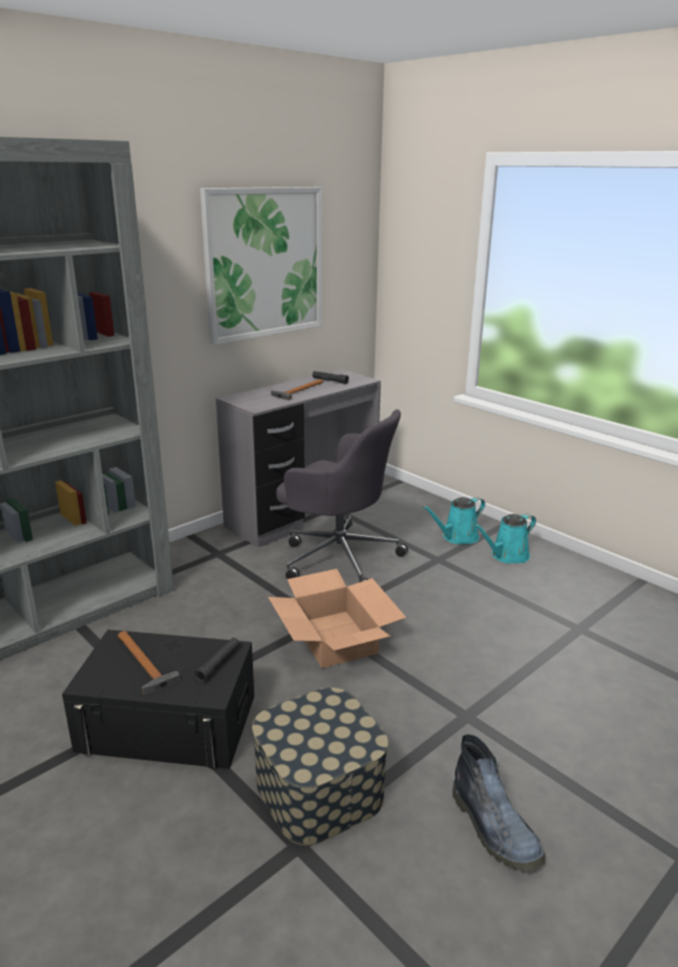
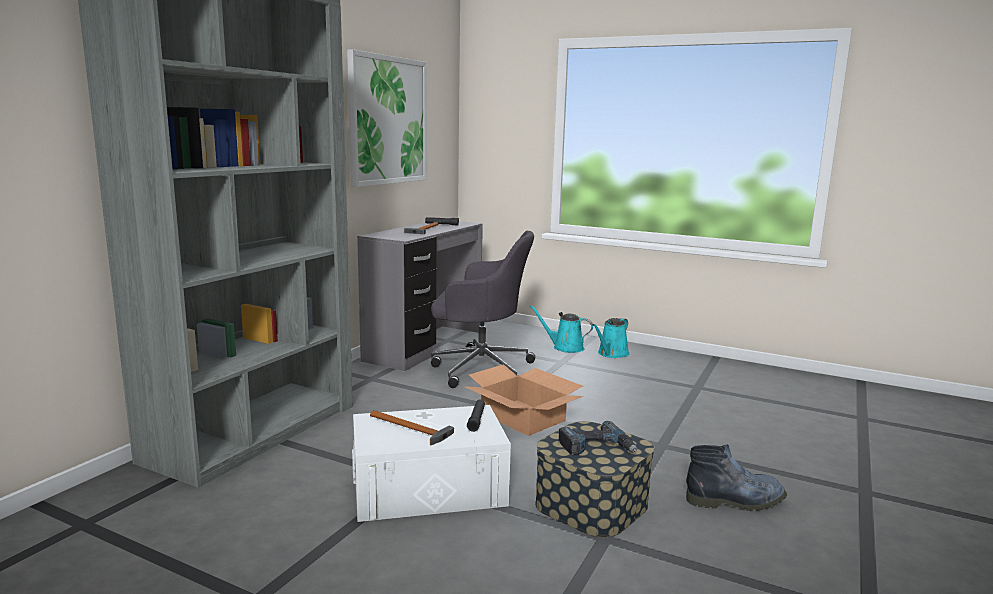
camera: 20 degrees left, 10 degrees down
(168, 723) = (428, 488): black storage box -> white storage box
(318, 736) = (597, 447): none -> power drill
(457, 537) = (565, 347): turquoise watering can -> turquoise watering can turned 75 degrees clockwise
(495, 829) = (736, 500): boot -> boot turned 45 degrees counterclockwise

